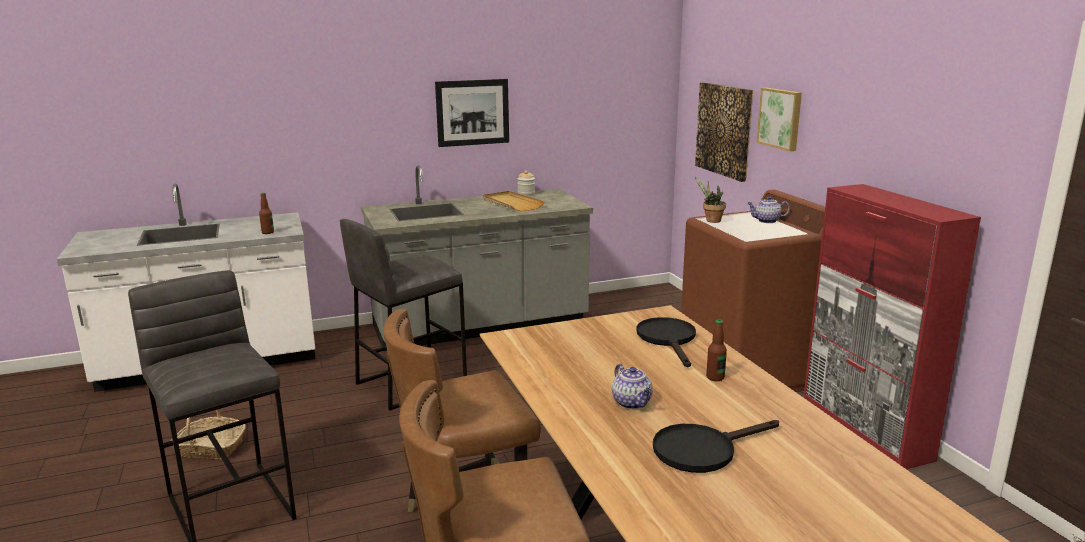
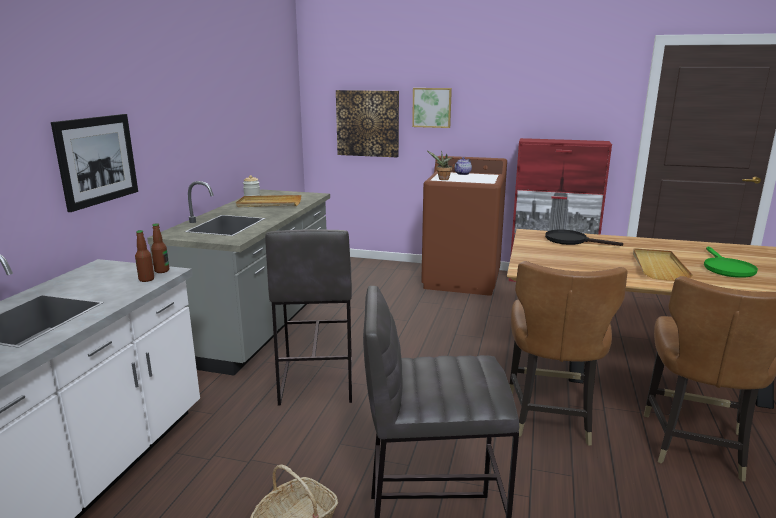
camera: 55 degrees left, 0 degrees up
(472, 112) = (209, 124): picture -> picture (97, 160)
(632, 403) = (658, 267): teapot -> beige tray
(702, 450) = (726, 268): black frying pan -> green frying pan
(715, 377) = (635, 245): bottle -> bottle (162, 271)

